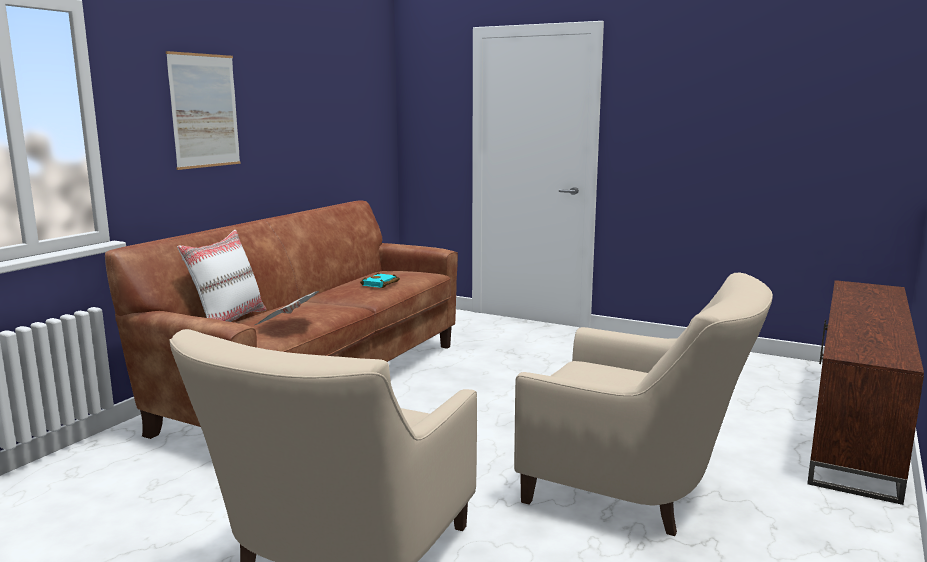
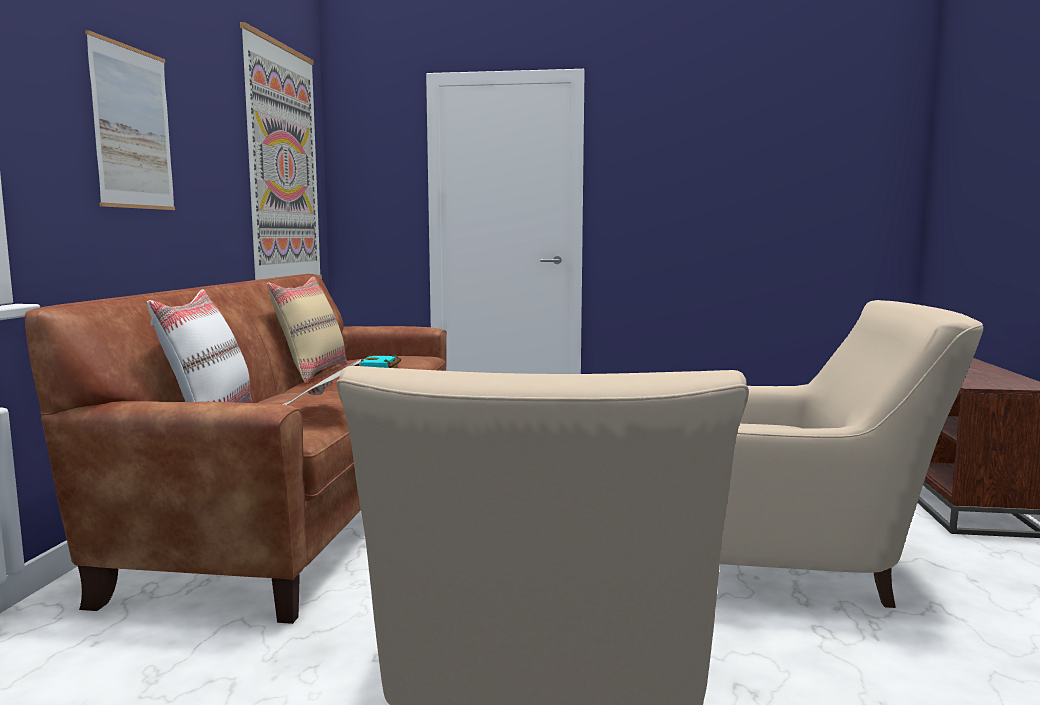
camera: 20 degrees left, 5 degrees down
(336, 283) = (312, 372): none -> beige pillow
(349, 113) = (283, 166): none -> picture

